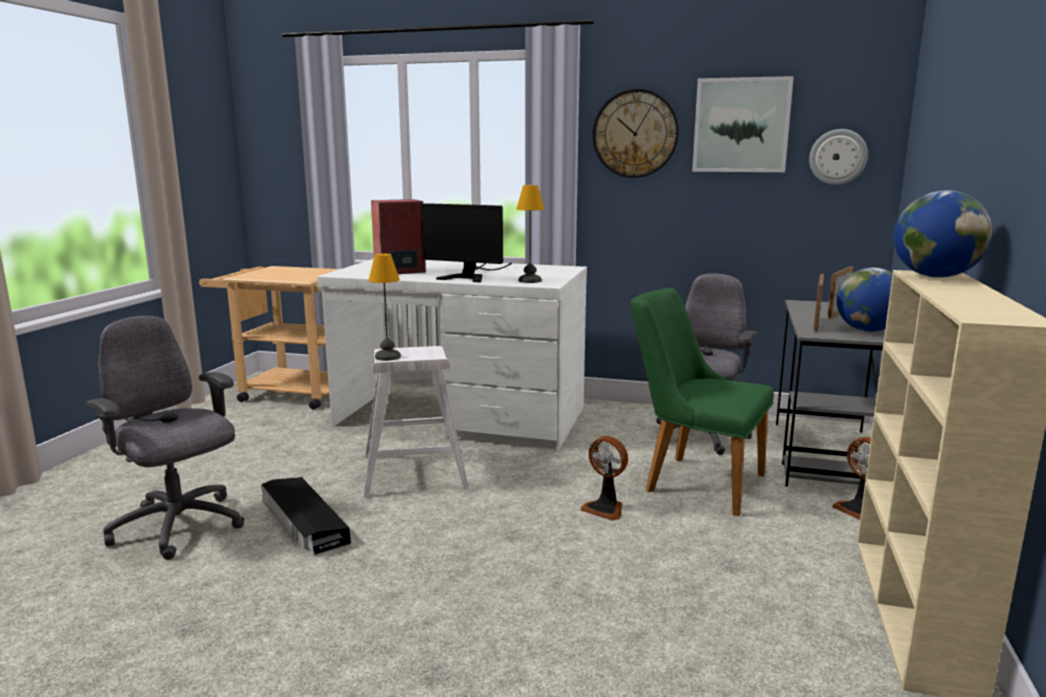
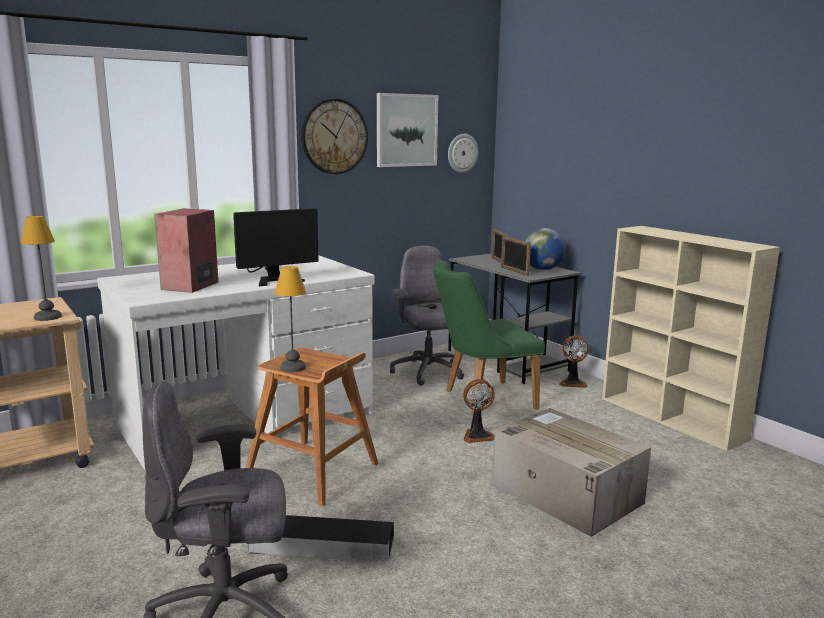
camera: 50 degrees left, 0 degrees up
(414, 472) = (313, 472): white stool -> brown stool
(530, 280) = (332, 273): table lamp -> table lamp (48, 317)
(558, 599) = (564, 493): none -> cardboard box
(935, 276) = (648, 229): globe -> none

